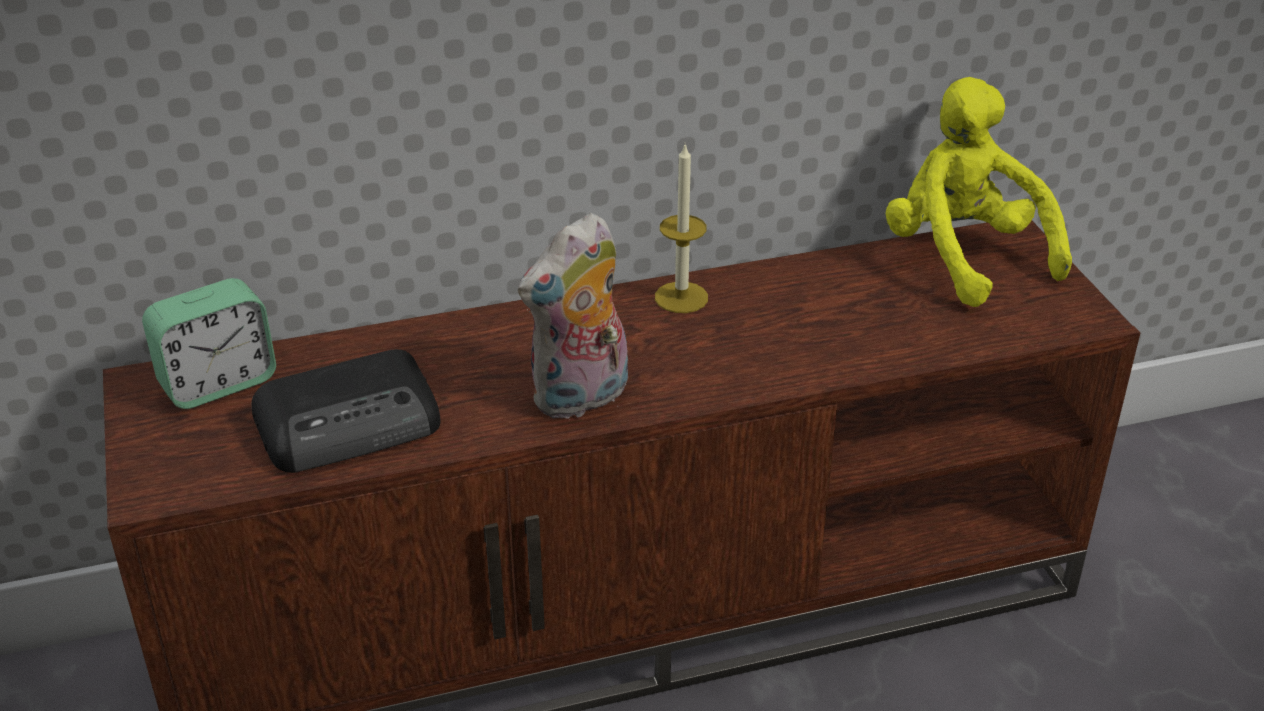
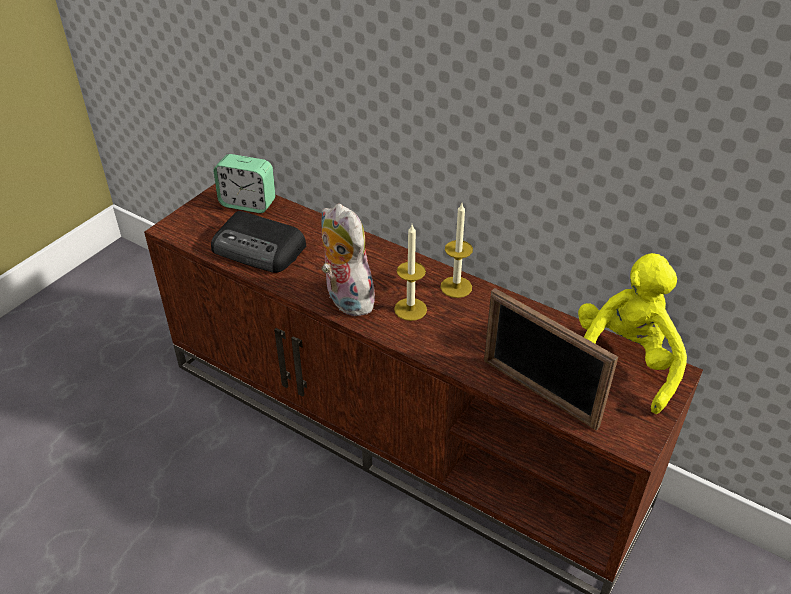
camera: 50 degrees right, 5 degrees up
(581, 398) = (345, 299): plush toy -> plush toy turned 45 degrees clockwise
(675, 355) = (410, 309): none -> candle
(944, 338) = (538, 393): none -> picture frame

